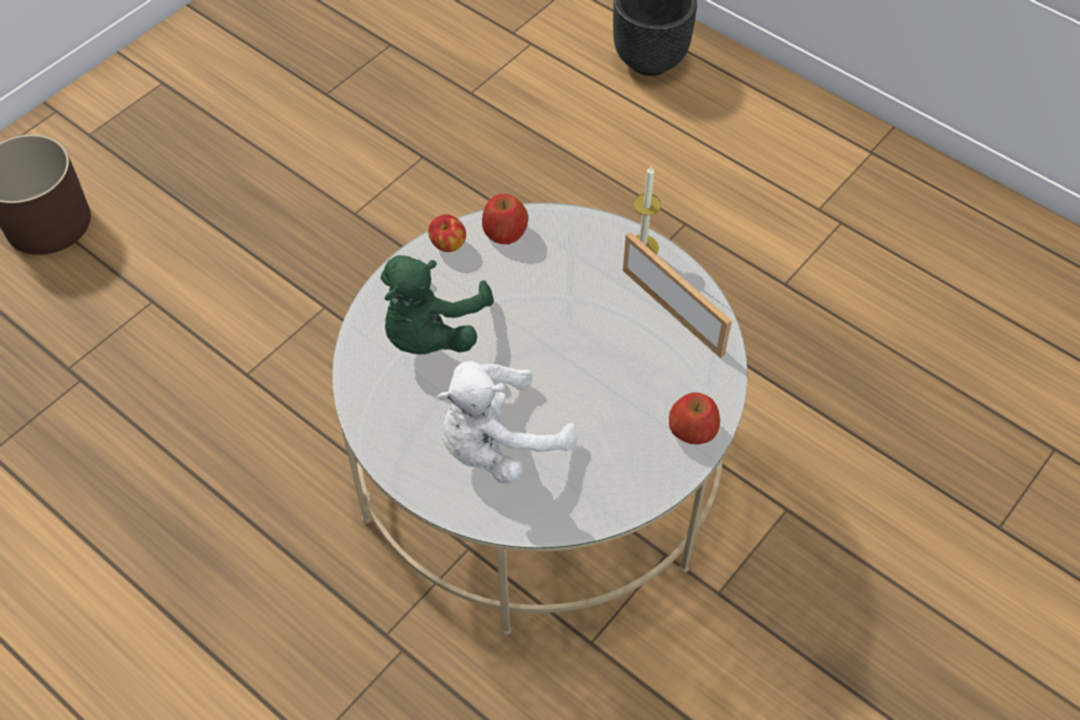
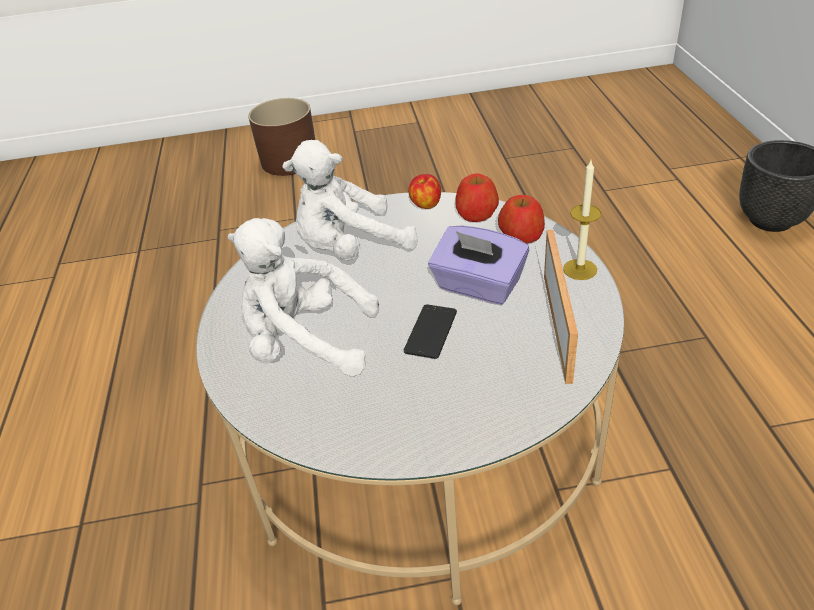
camera: 45 degrees right, 15 degrees down
(430, 332) = (350, 249): green plush toy -> white plush toy
(580, 308) = (478, 286): none -> purple tissue box
(586, 373) = (431, 332): none -> phone
(692, 429) = (475, 425): apple -> apple (521, 235)

